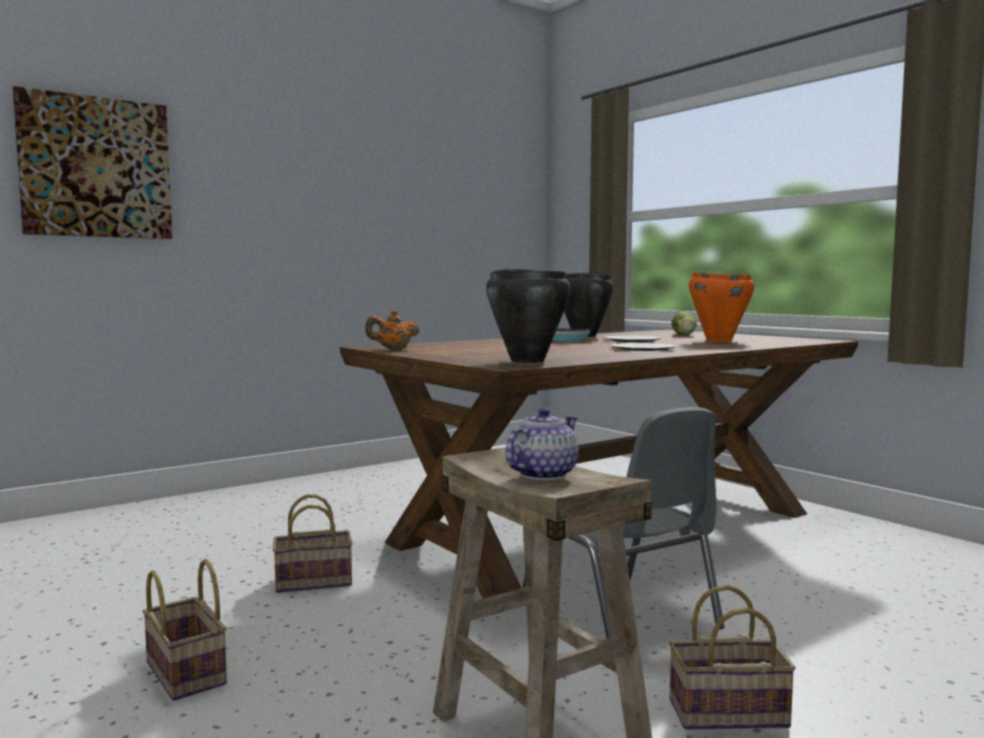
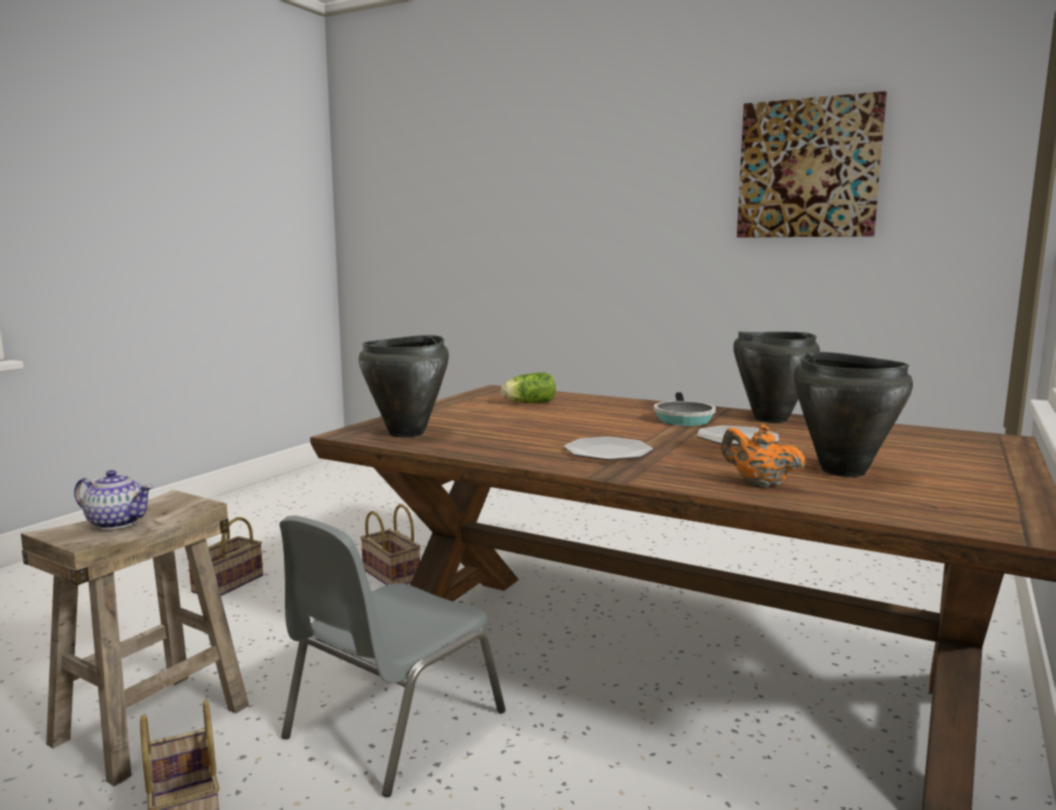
camera: 65 degrees right, 5 degrees up
(96, 168) = (490, 213): picture -> picture (808, 169)
(393, 349) = (478, 396): orange teapot -> orange teapot (759, 484)
(684, 335) = (912, 451): lettuce -> lettuce (528, 403)
(718, 340) = (843, 470): orange cooking pot -> black cooking pot

